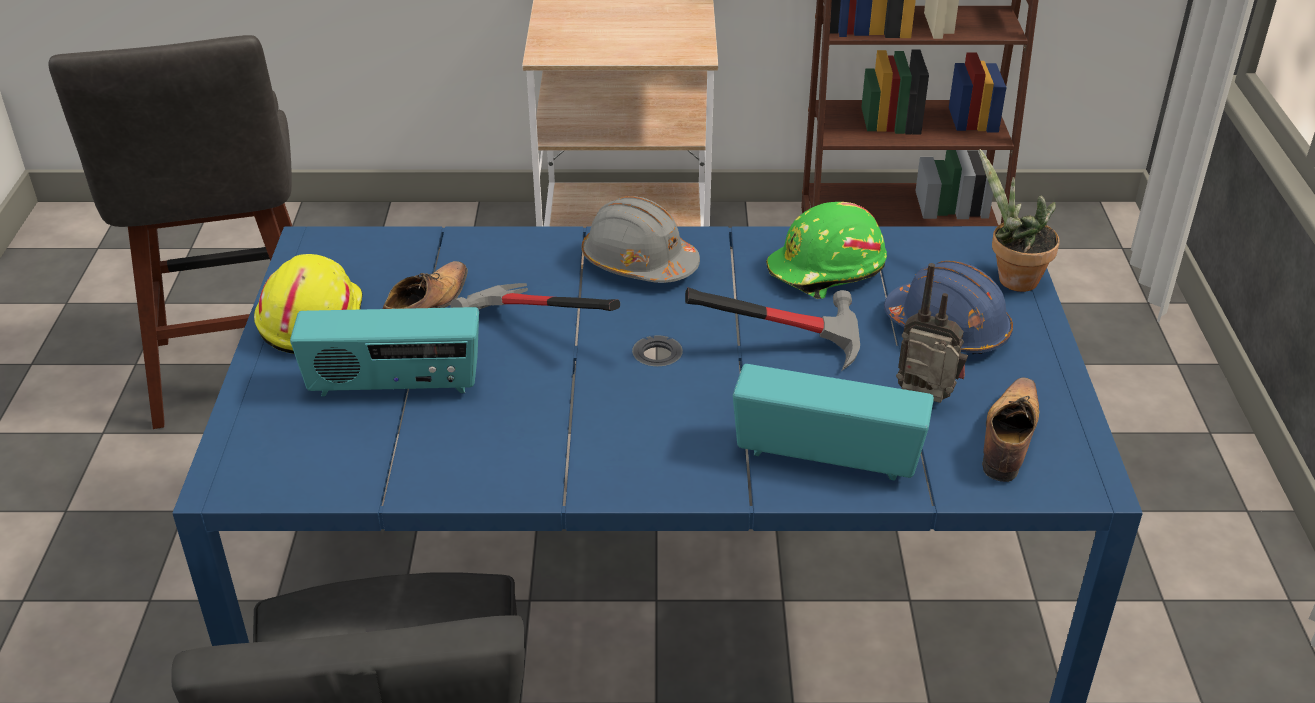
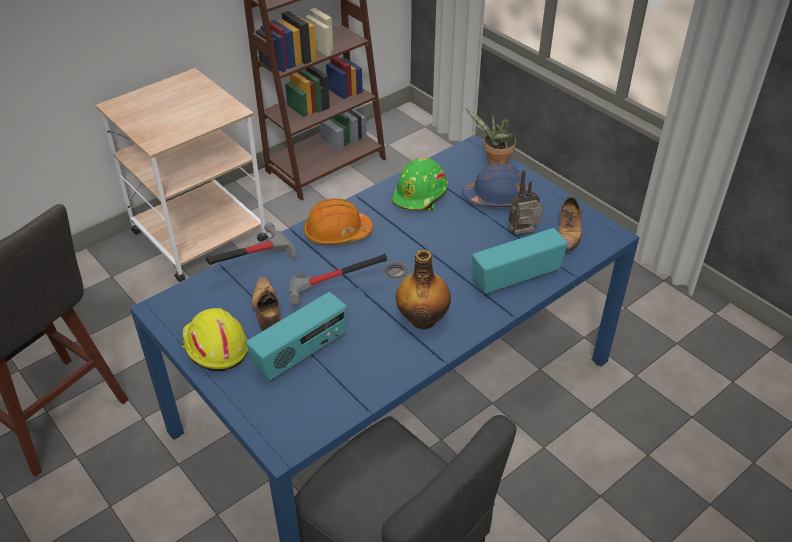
camera: 40 degrees left, 5 degrees up
(609, 434) = (423, 319): none -> bottle
(639, 263) = (337, 233): grey hard hat -> orange hard hat
(783, 343) = (442, 238): hammer -> hammer (255, 261)
(1008, 439) = (568, 233): shoe -> shoe turned 150 degrees counterclockwise

